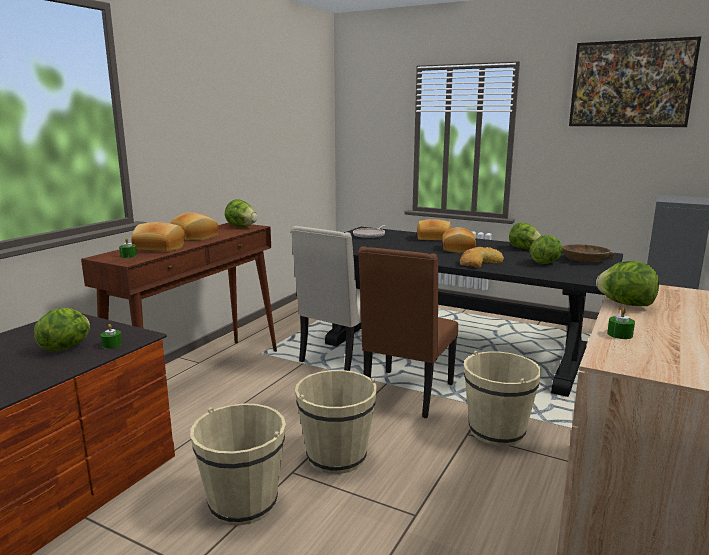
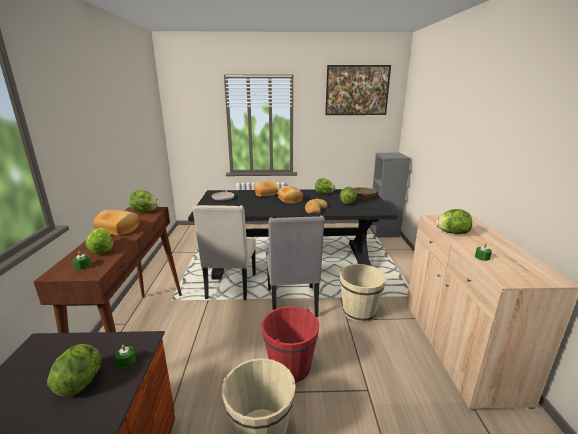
camera: 30 degrees left, 5 degrees up
(159, 248) = (102, 250): bread -> lettuce
(336, 456) = (290, 366): beige bucket -> red bucket
(406, 395) = (293, 303): brown chair -> grey chair

